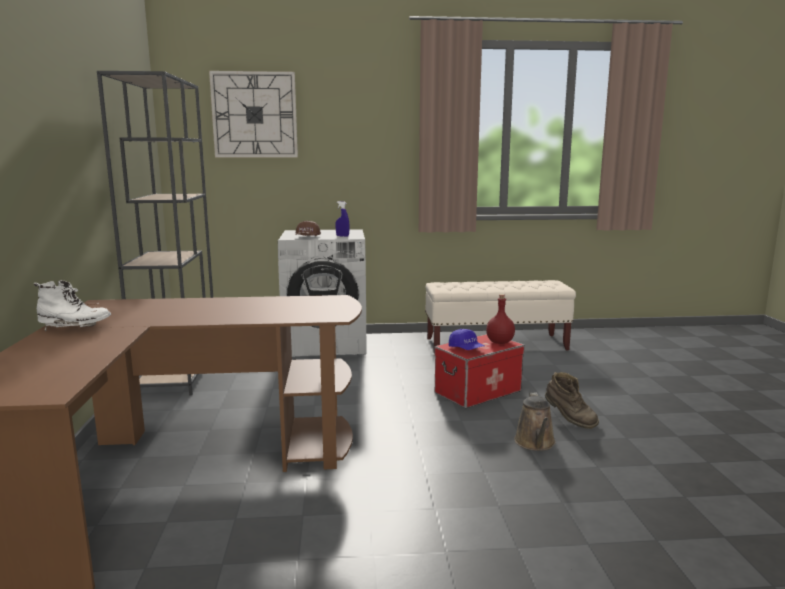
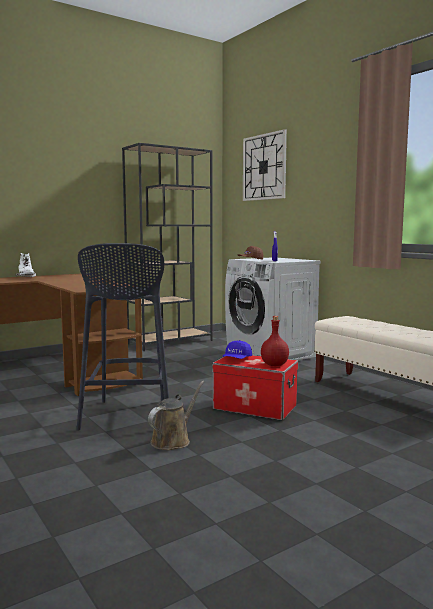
camera: 60 degrees right, 5 degrees down
(445, 451) = (128, 415): none -> grey stool
(535, 443) = (173, 440): brown watering can -> brown watering can turned 150 degrees clockwise
(569, 420) = (241, 447): brown boot -> none

